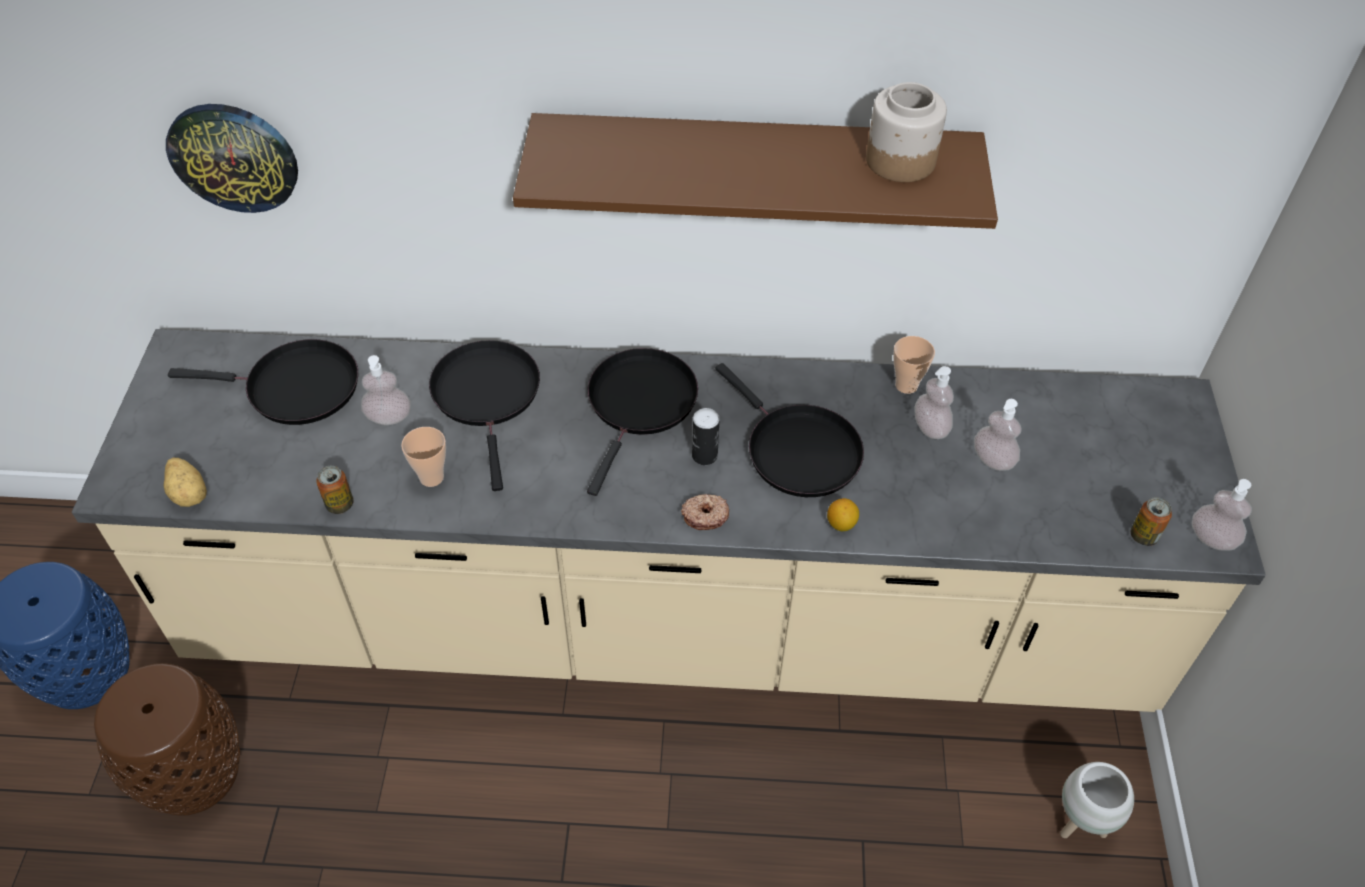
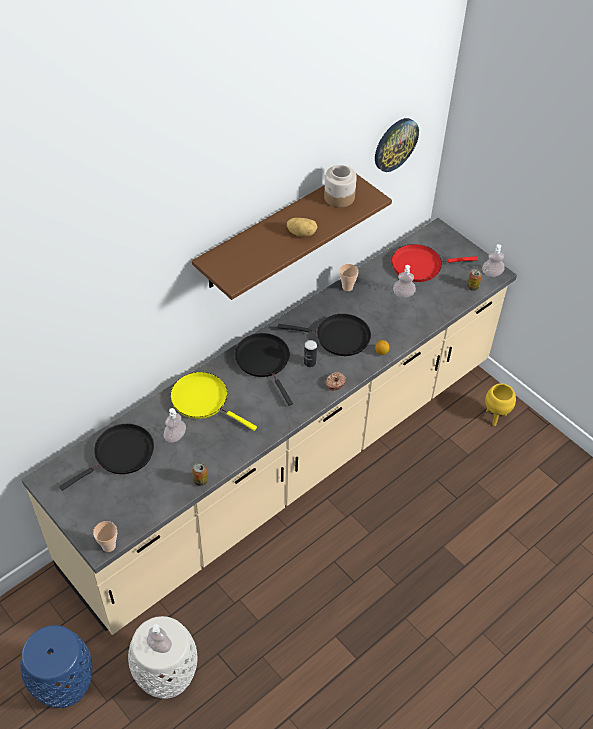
camera: 45 degrees left, 0 degrees up
(190, 493) = (135, 523): potato -> potato (302, 233)
(194, 773) = (166, 674): brown stool -> white stool
(233, 157) = (63, 360): wall clock -> wall clock (395, 144)
(431, 477) = (222, 444): cup -> cup (109, 546)
(487, 396) = (203, 400): black frying pan -> yellow frying pan
(930, 427) = (372, 297): soap dispenser -> soap dispenser (160, 646)
(1080, 434) = (420, 265): none -> red frying pan
(1080, 823) = (495, 417): white planter -> yellow planter

